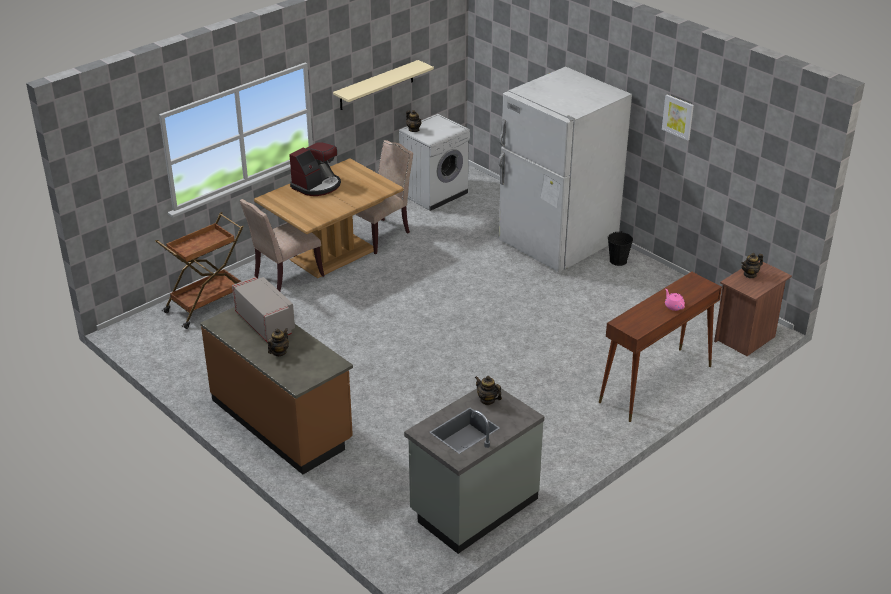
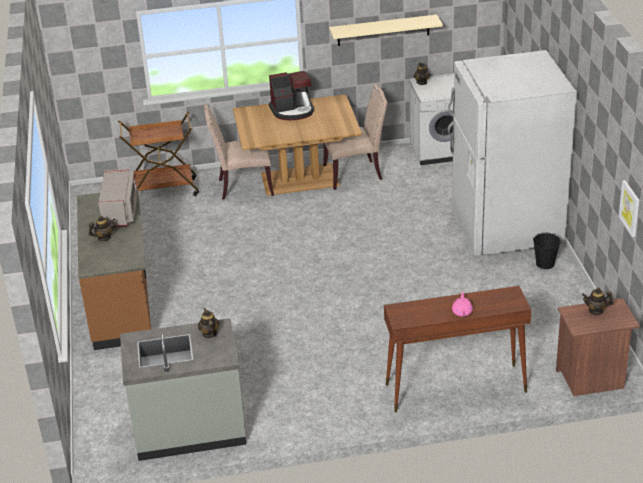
camera: 35 degrees right, 0 degrees up
(678, 117) = (600, 126): picture -> picture (630, 208)

